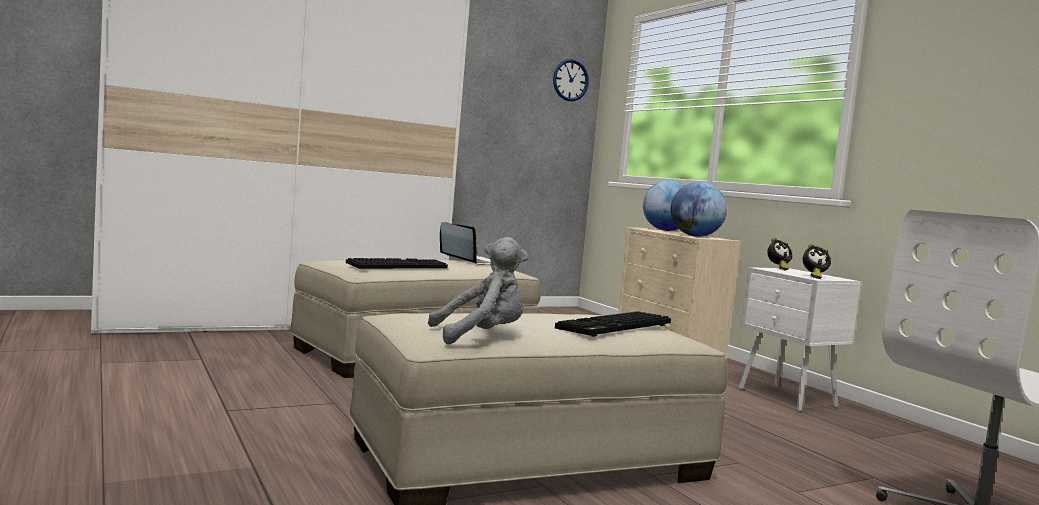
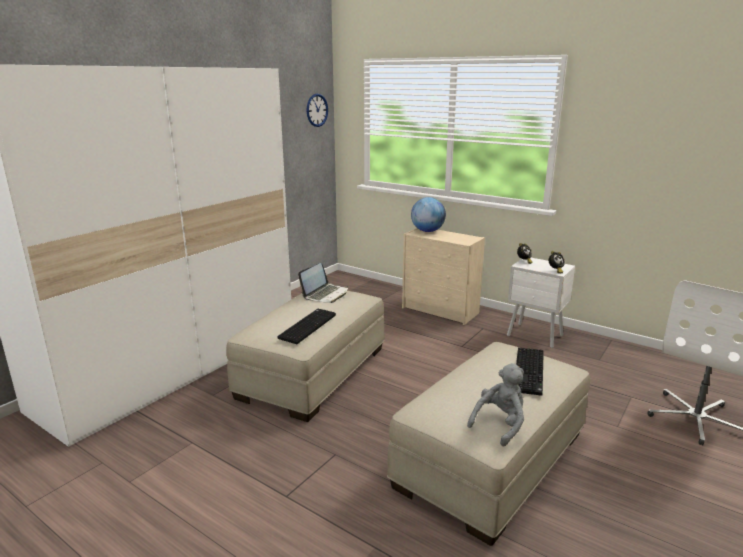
camera: 25 degrees left, 15 degrees up
(467, 261) = (325, 294): laptop -> laptop turned 105 degrees clockwise
(695, 236) = (458, 239): globe -> none

